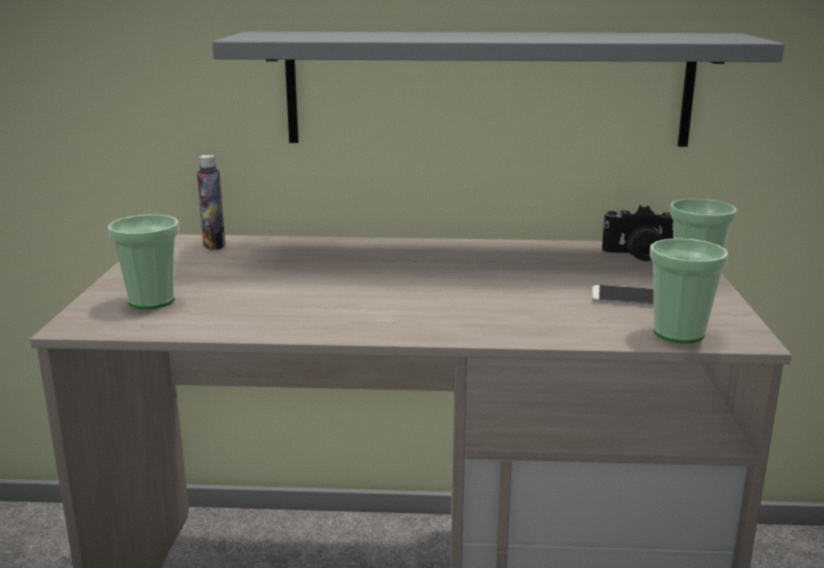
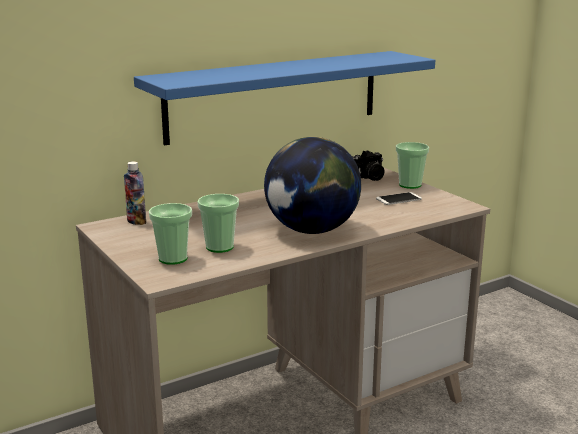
camera: 35 degrees left, 0 degrees up
(401, 311) = (312, 230): none -> globe
(487, 89) = (275, 95): grey shelf -> blue shelf
(678, 333) = (441, 210): cup -> cup (219, 247)

